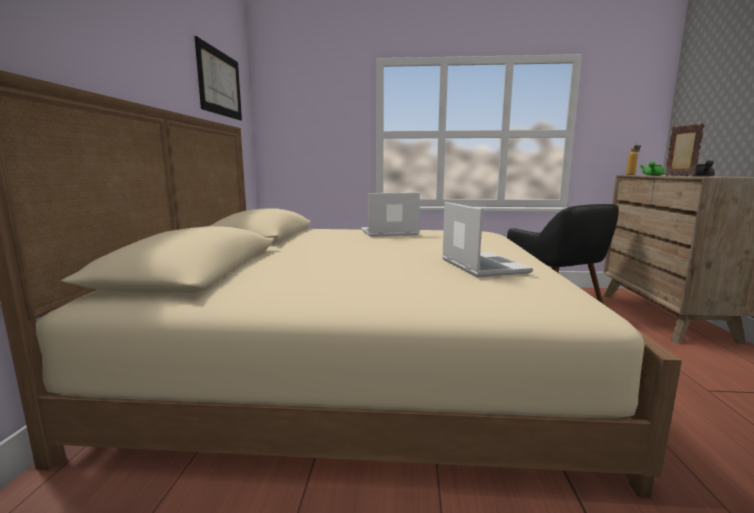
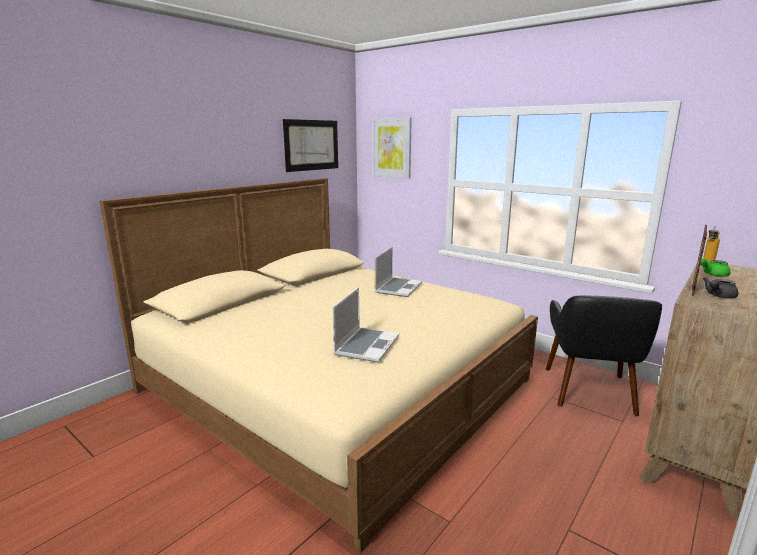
camera: 35 degrees right, 5 degrees up
(302, 100) = (391, 147): none -> picture
(388, 233) = (398, 288): laptop -> laptop turned 90 degrees clockwise

